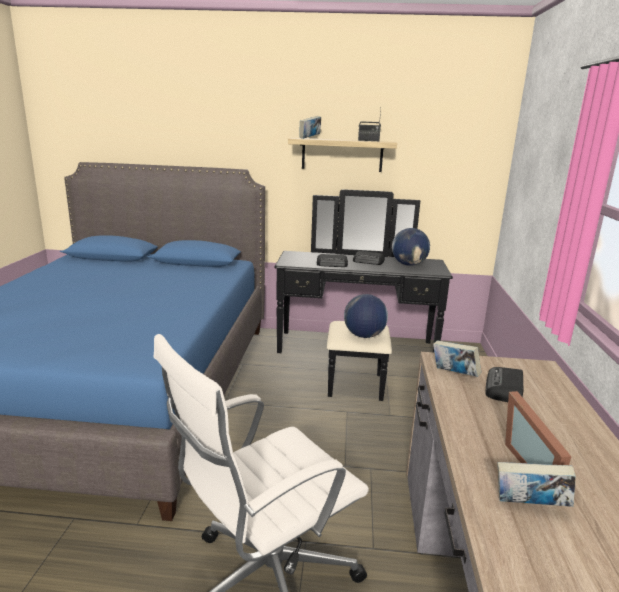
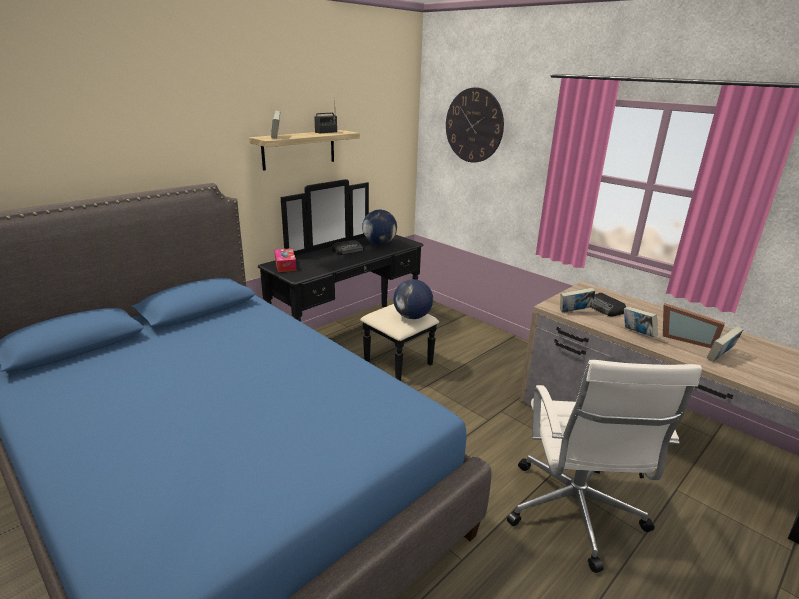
camera: 50 degrees left, 5 degrees up
(298, 255) = (285, 265): none -> tissue box
(332, 264) = (332, 263): radio -> none
(474, 424) = (637, 334): none -> book
(540, 145) = (474, 125): none -> wall clock

